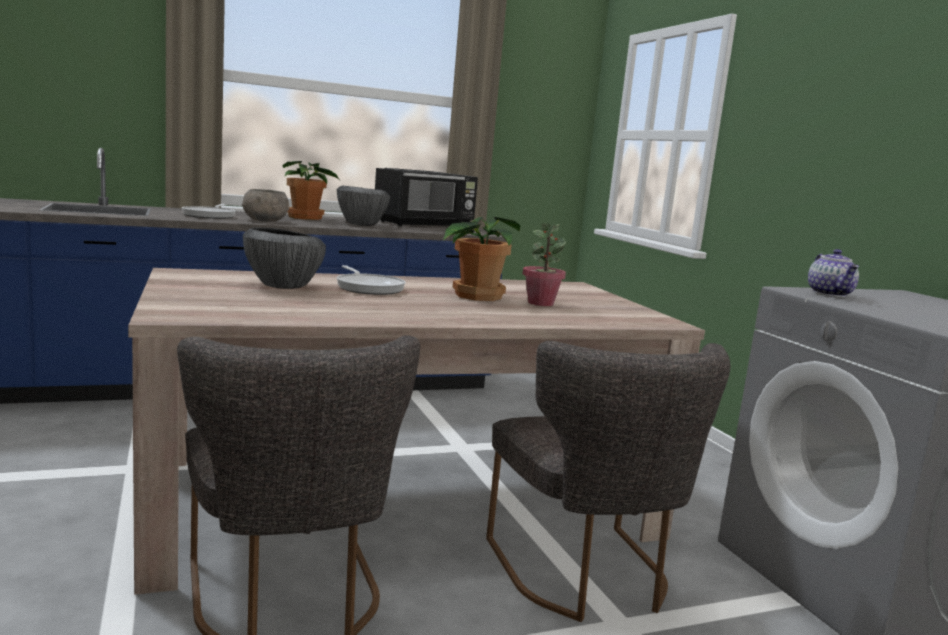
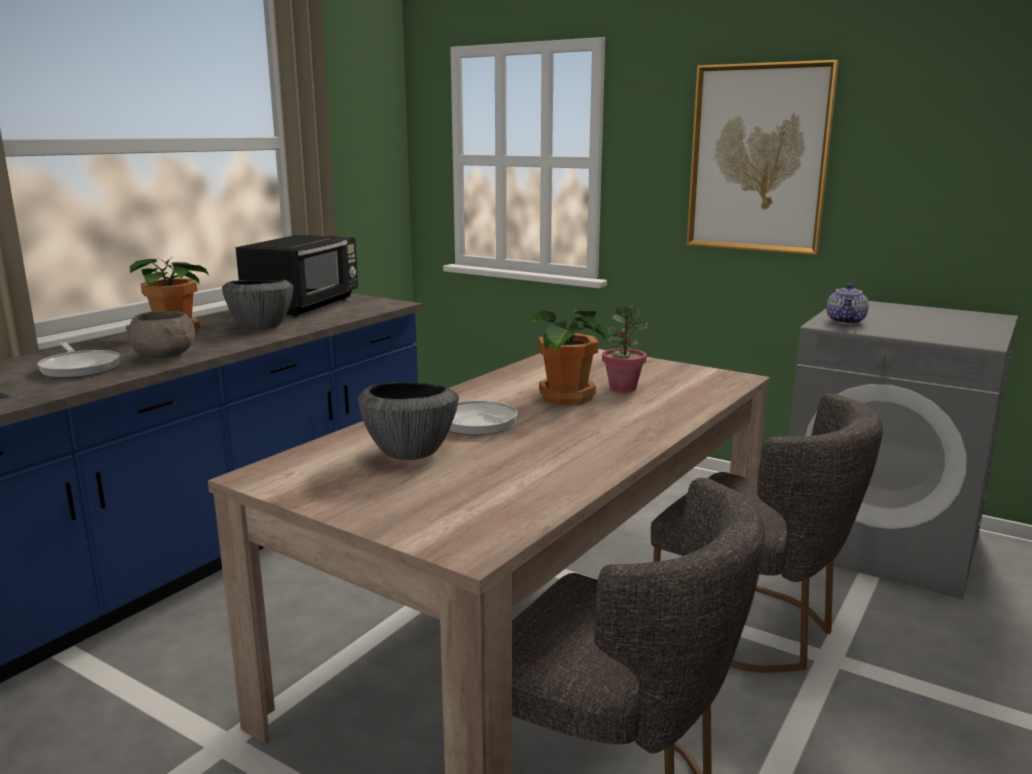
camera: 35 degrees left, 5 degrees up
(831, 294) = (846, 321): teapot -> teapot turned 60 degrees clockwise
(844, 128) = (758, 159): none -> picture

